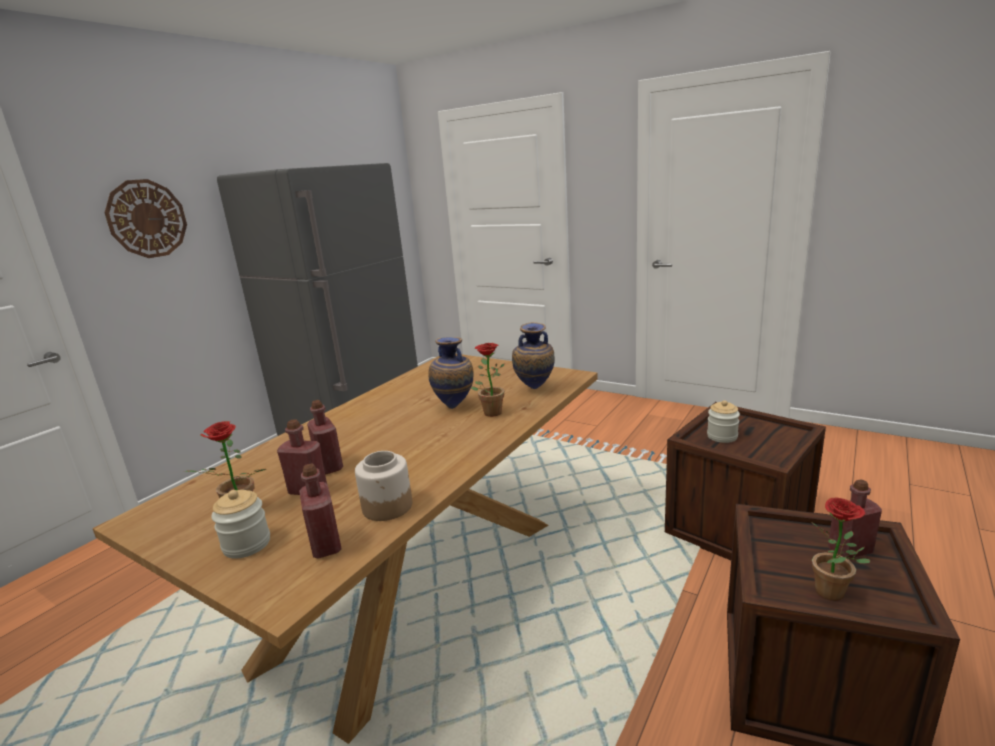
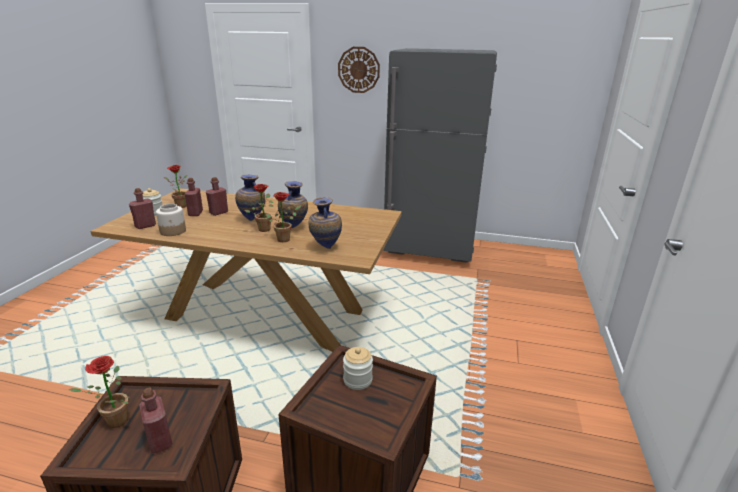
camera: 70 degrees right, 5 degrees up
(394, 435) = (253, 219): none -> vase
(440, 426) = (264, 228): none -> potted plant

